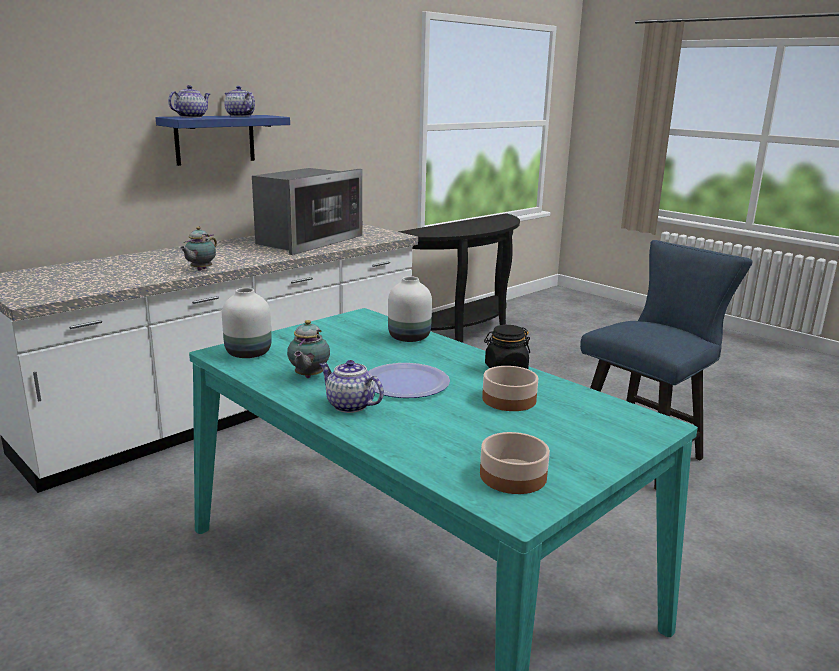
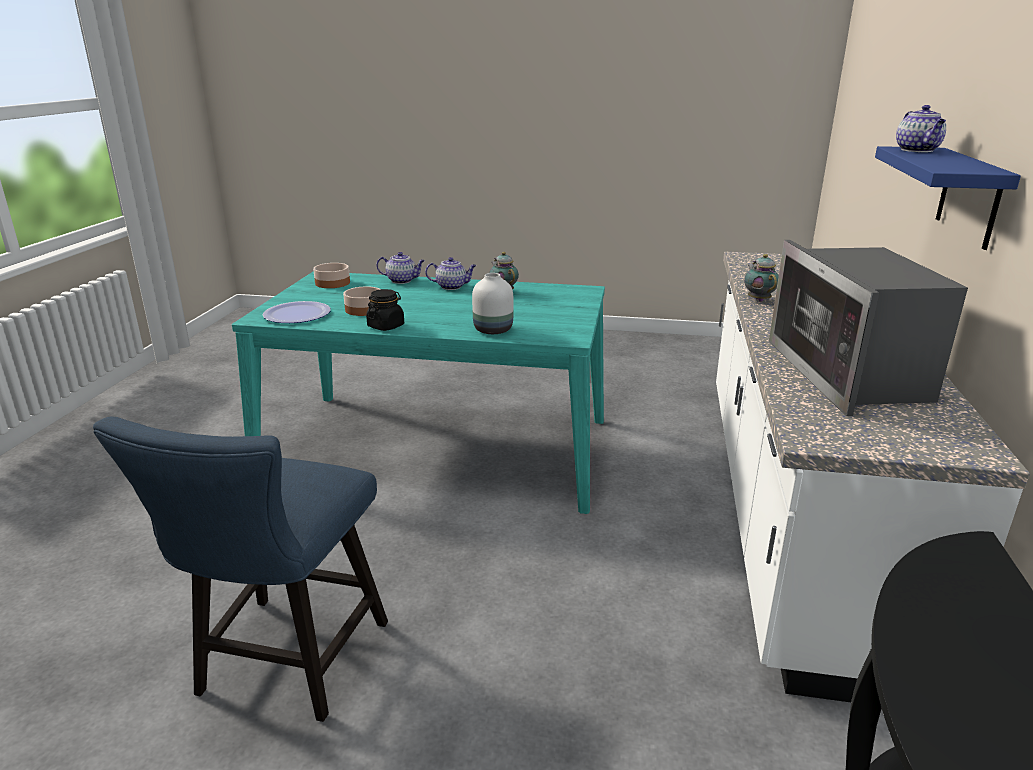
camera: 145 degrees right, 5 degrees up
(239, 116) = (948, 161): teapot -> teapot (402, 280)
(249, 353) = (569, 293): white vase -> none
(406, 383) = (440, 302): plate -> plate (297, 314)

